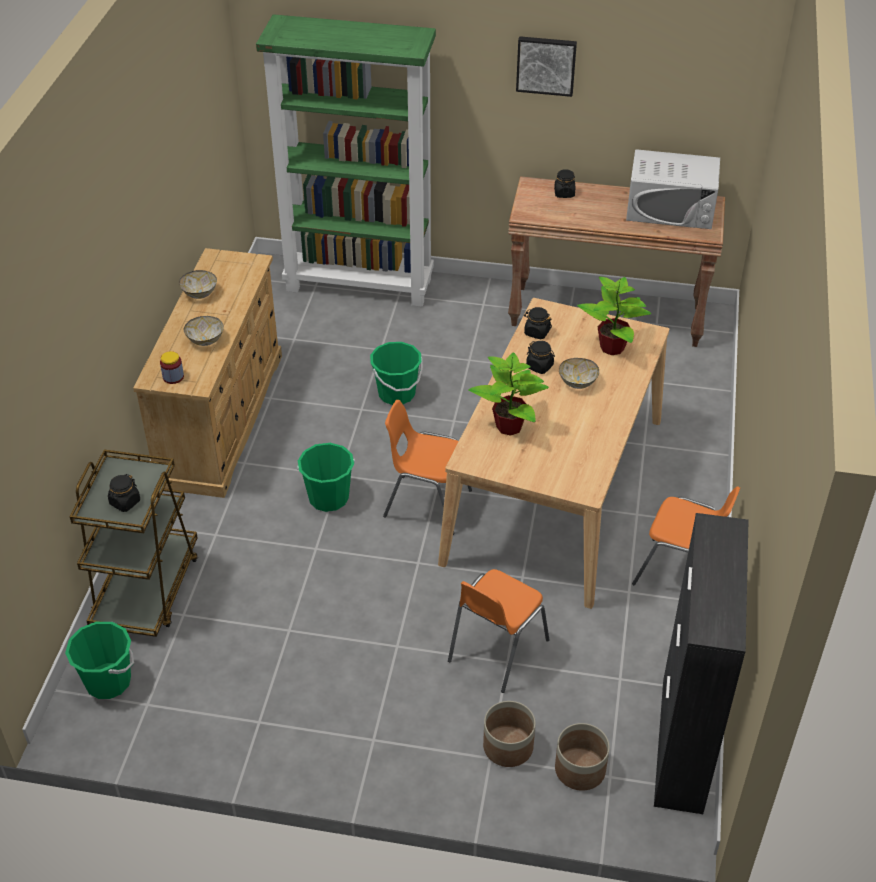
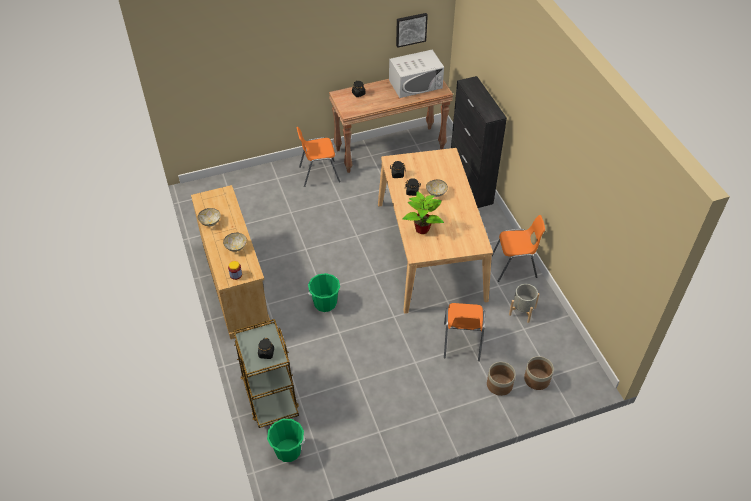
camera: 30 degrees left, 5 degrees up
(360, 284) = (252, 180): green bookcase -> none
(396, 393) = (317, 233): green bucket -> none
(426, 503) = (375, 284): orange chair -> orange chair (318, 174)
(546, 65) = (336, 29): picture -> picture (411, 29)
(613, 347) = (438, 168): potted plant -> none
(639, 649) = (522, 311): none -> grey planter
(681, 745) = (570, 346): black cabinet -> black cabinet (470, 185)

